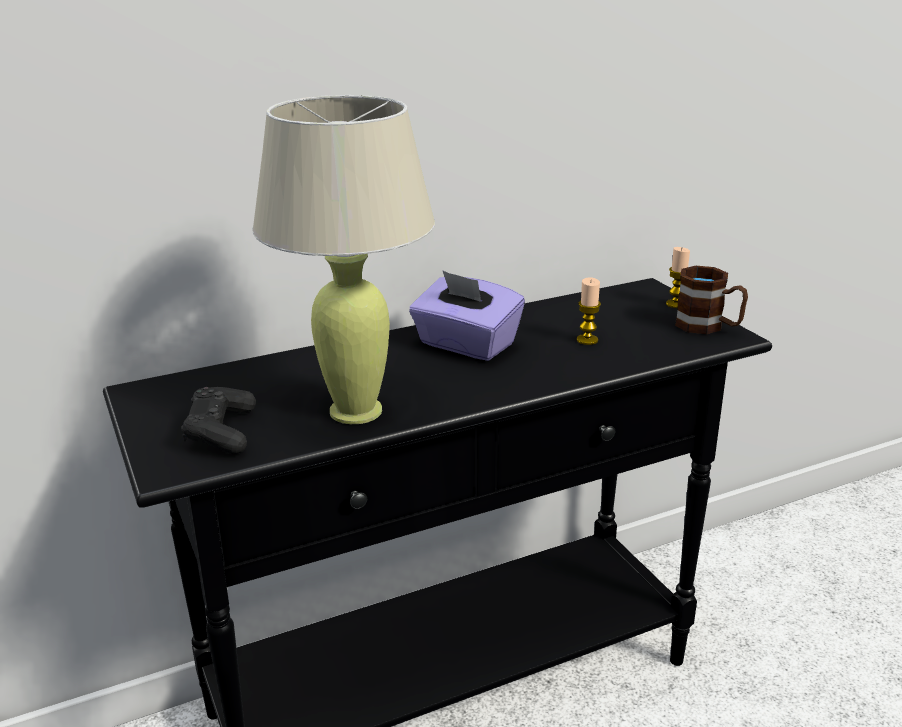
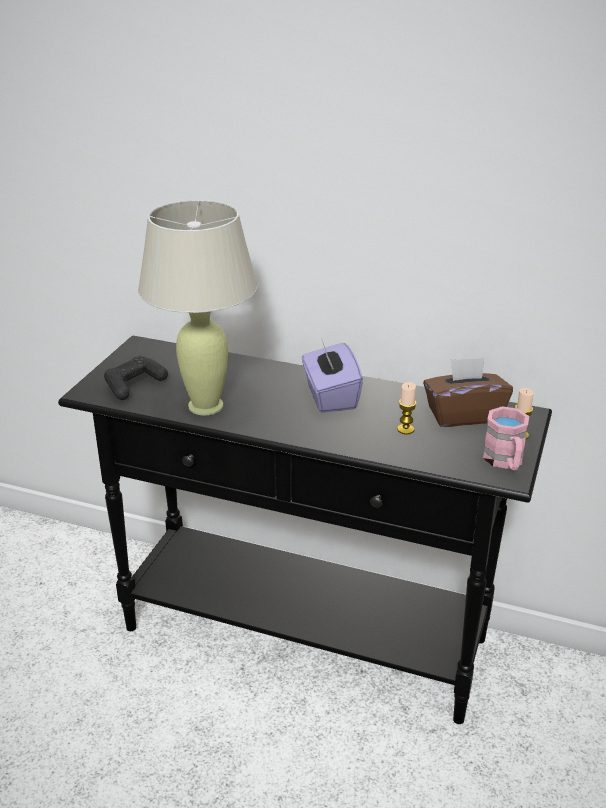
camera: 45 degrees right, 5 degrees up
(606, 309) = (463, 415): none -> brown tissue box
(708, 327) = (505, 462): brown mug -> pink mug

